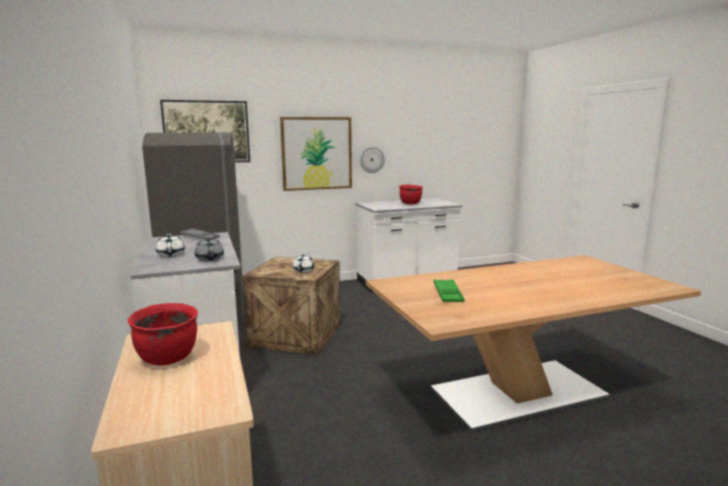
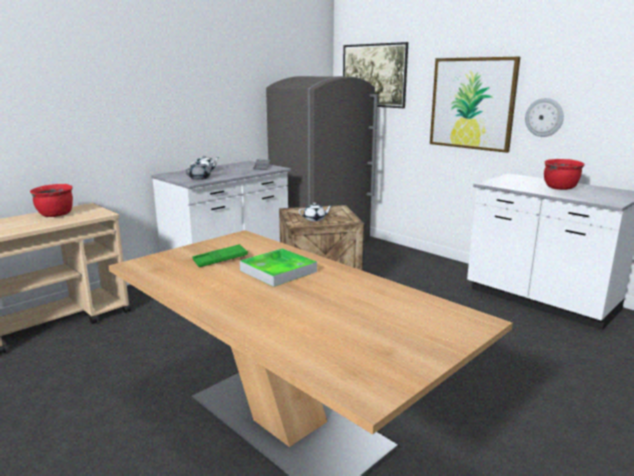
camera: 65 degrees right, 5 degrees up
(487, 282) = (278, 271): none -> tray

